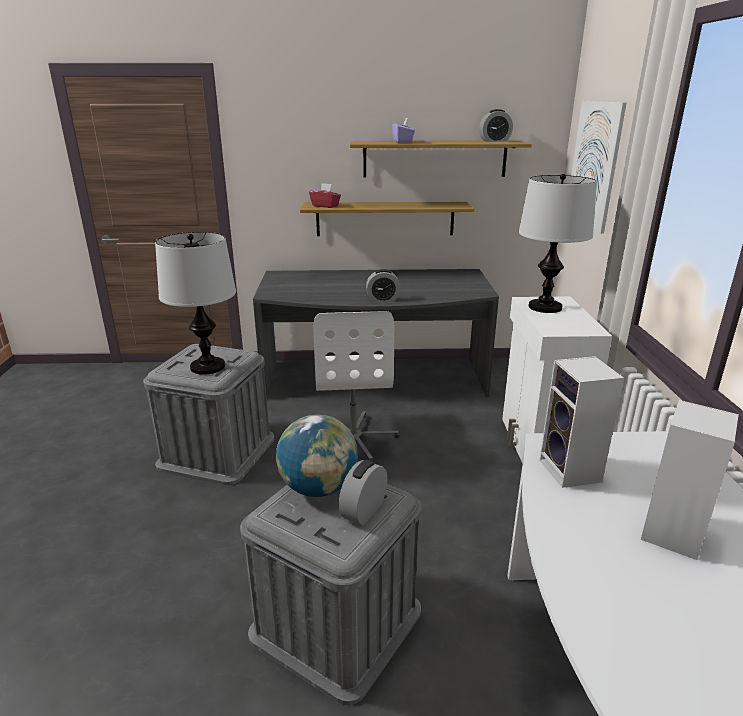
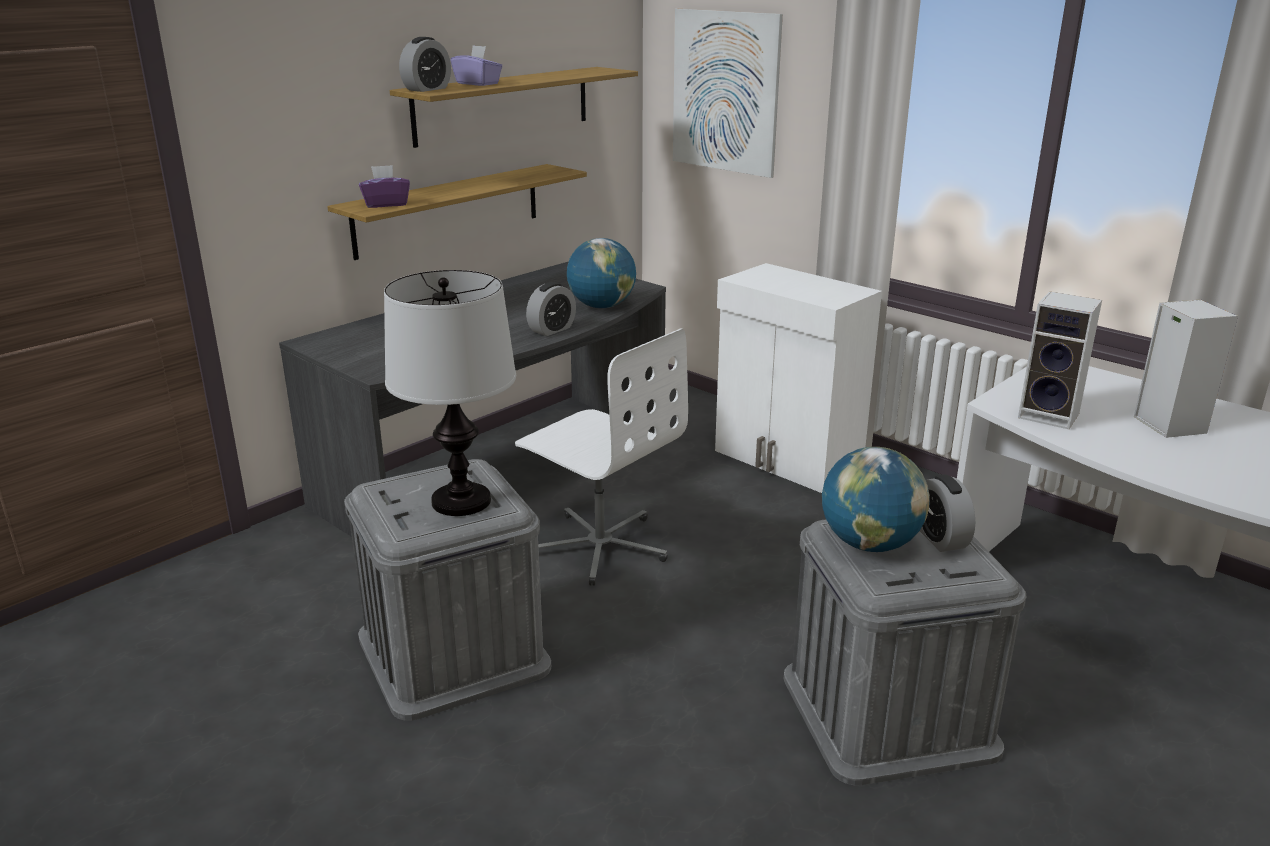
camera: 45 degrees left, 0 degrees up
(325, 206) = (386, 204): red tissue box -> purple tissue box
(436, 296) = (601, 306): none -> globe
(494, 141) = (577, 70): alarm clock -> alarm clock (427, 89)
(545, 307) = (771, 280): table lamp -> none

